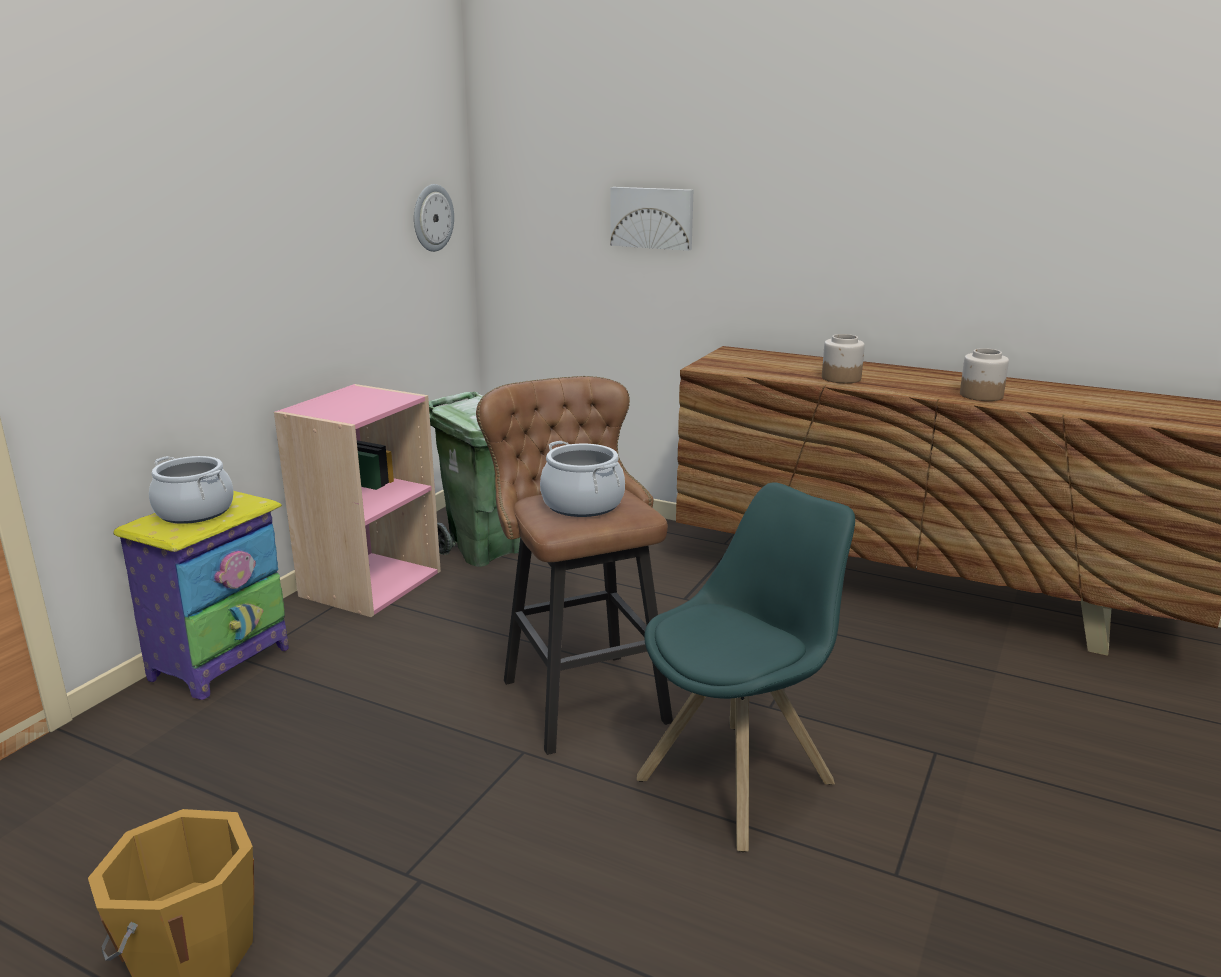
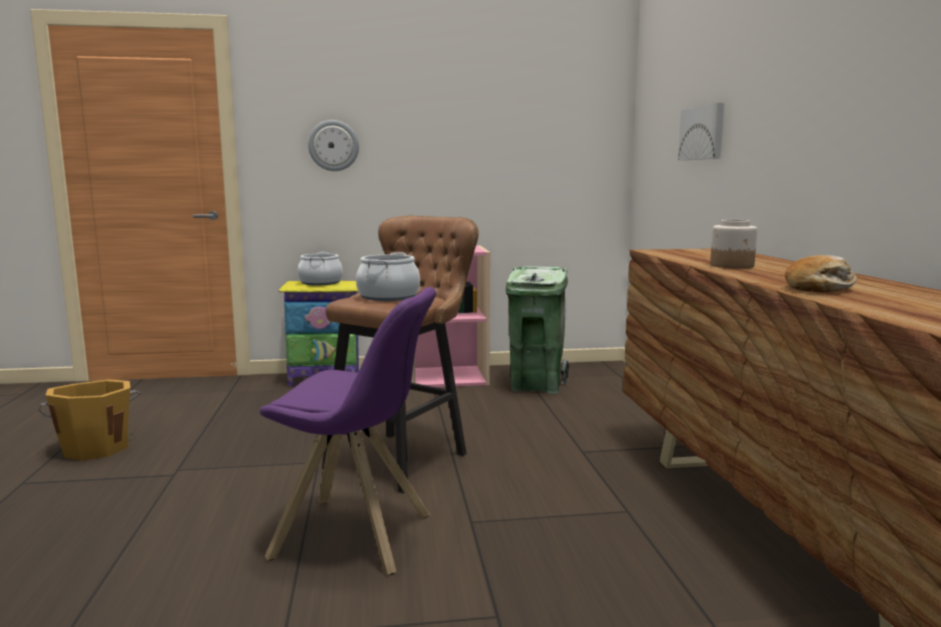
camera: 55 degrees right, 10 degrees down
(432, 218) = (583, 145): wall clock -> wall clock (333, 145)
(738, 781) = (354, 535): turquoise chair -> purple chair
(980, 395) = (820, 288): jar -> bread

